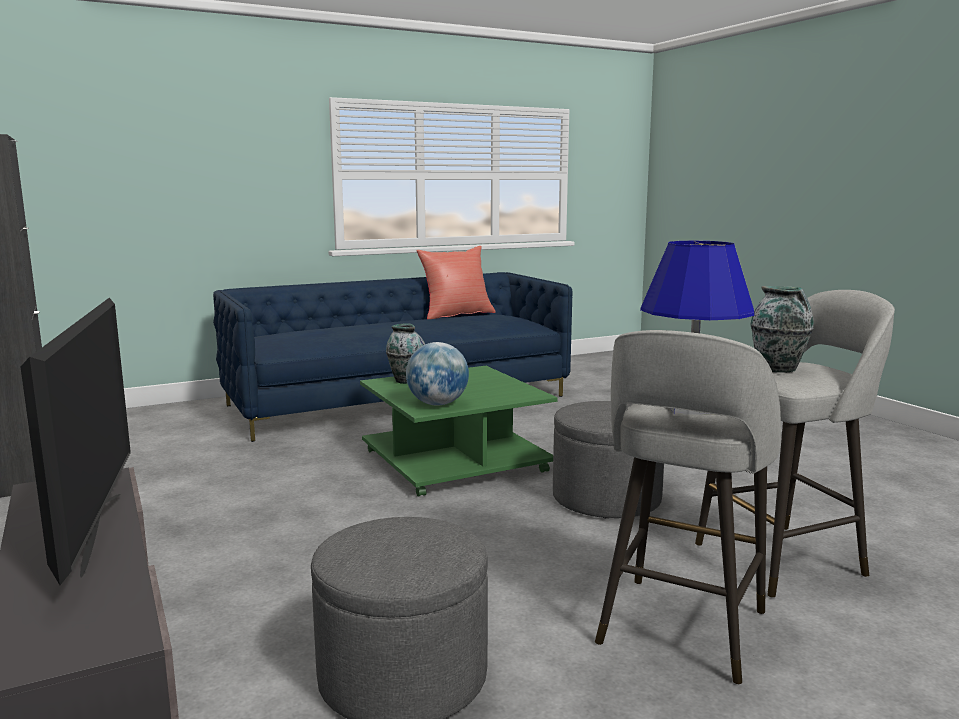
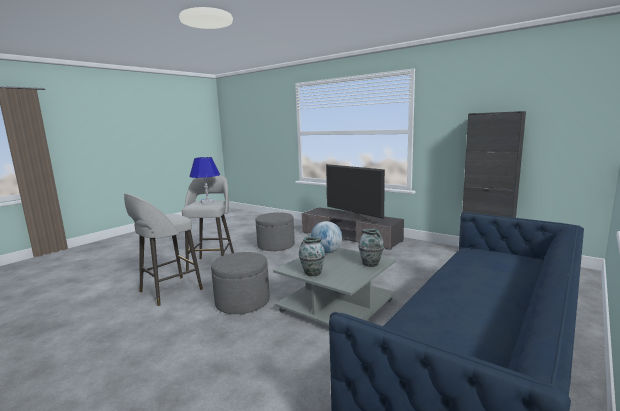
camera: 155 degrees right, 0 degrees up
(456, 315) = (507, 352): red pillow -> none
(456, 460) = (337, 307): green coffee table -> grey coffee table
(778, 369) = (168, 217): vase -> vase (312, 273)

